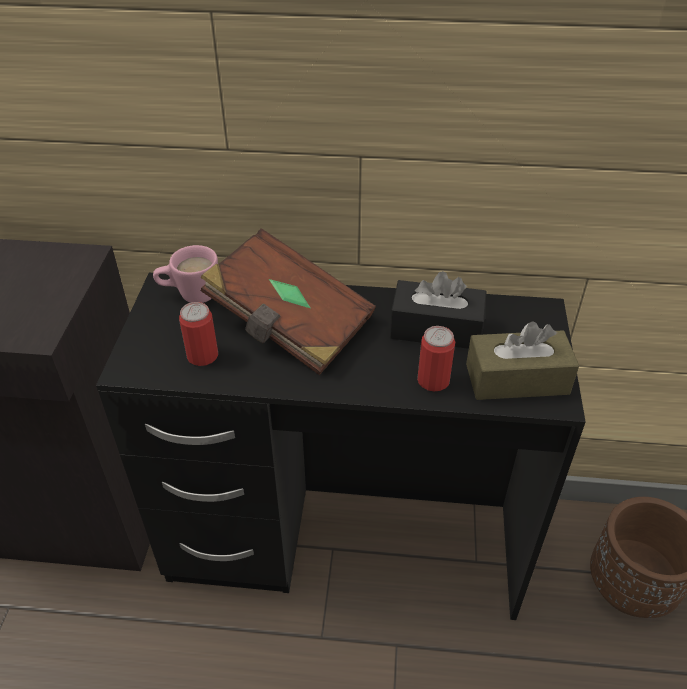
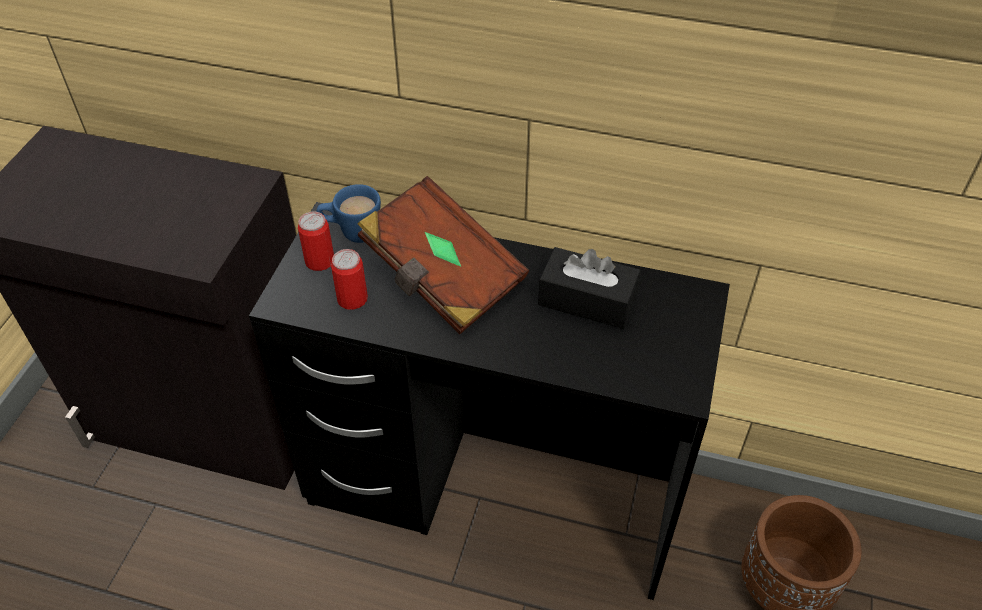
camera: 10 degrees right, 5 degrees up
(190, 295) = (352, 232): pink mug -> blue mug
(433, 380) = (569, 355): can -> can (319, 261)
(517, 379) = (653, 365): brown tissue box -> none

